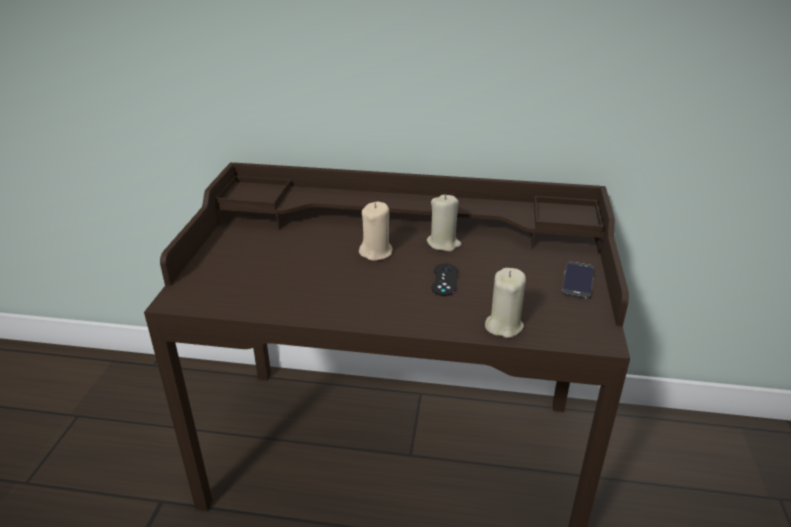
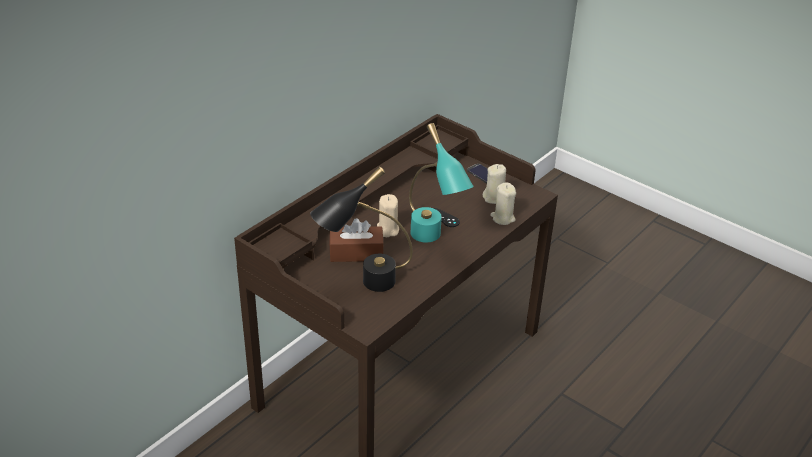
camera: 60 degrees left, 5 degrees up
(258, 272) = (364, 285): none -> black table lamp
(313, 248) = (356, 253): none -> brown tissue box
(388, 289) = (433, 241): none -> turquoise table lamp
(443, 243) = (402, 201): beige candle -> beige candle (494, 198)

